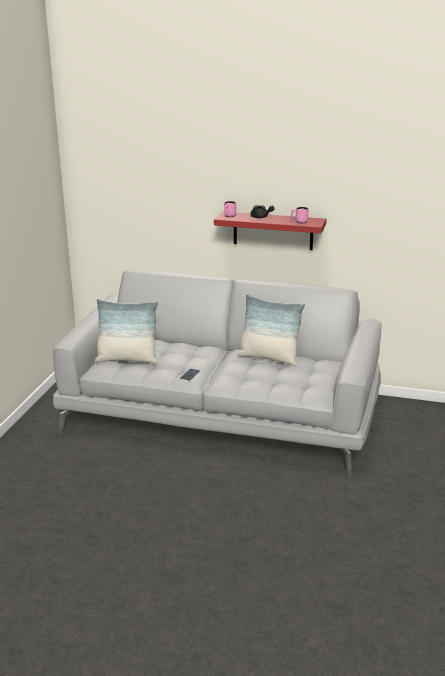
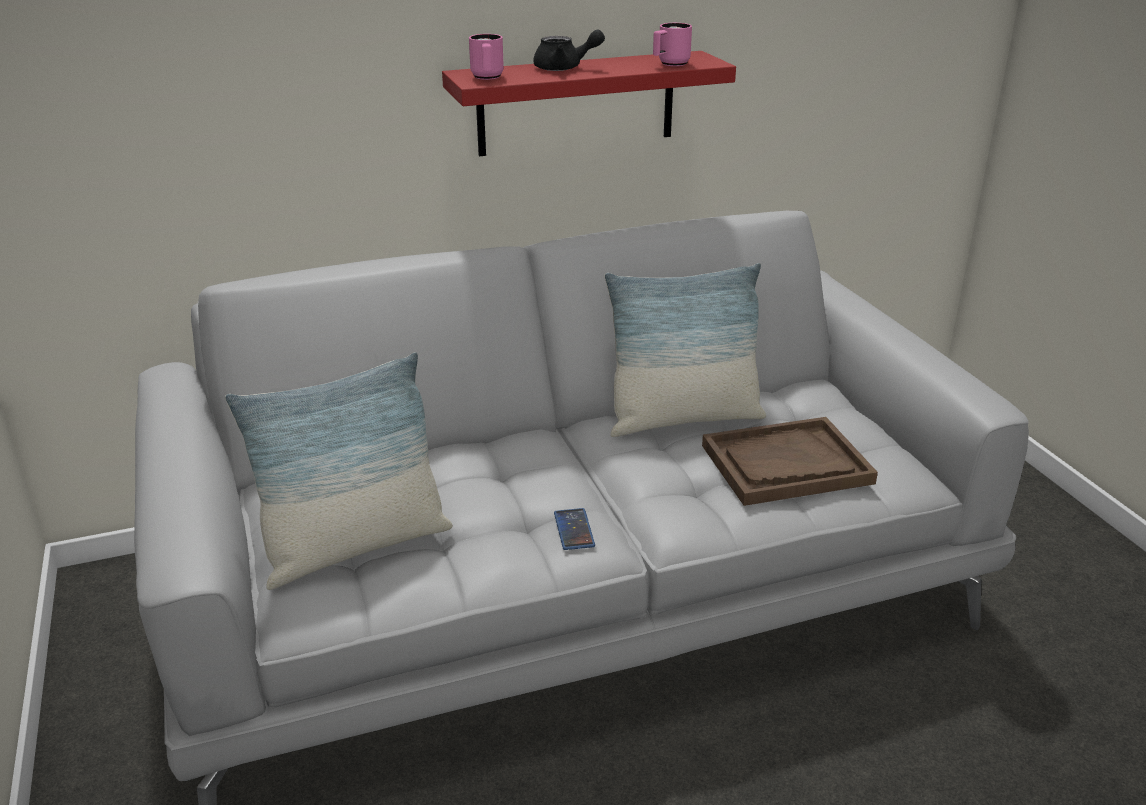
camera: 35 degrees left, 5 degrees up
(280, 380) = (786, 464): none -> brown tray

